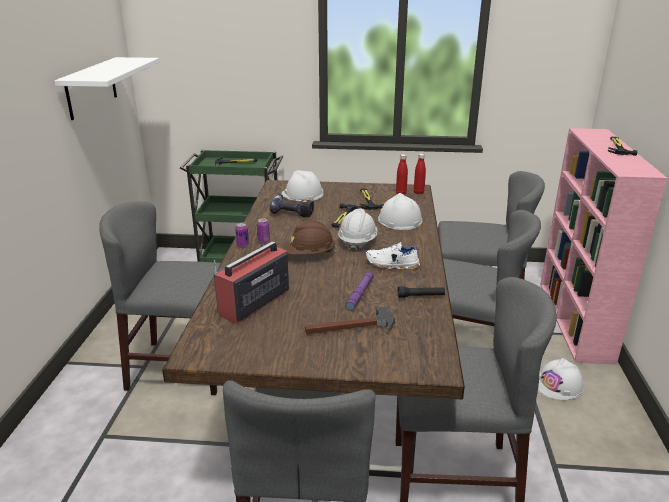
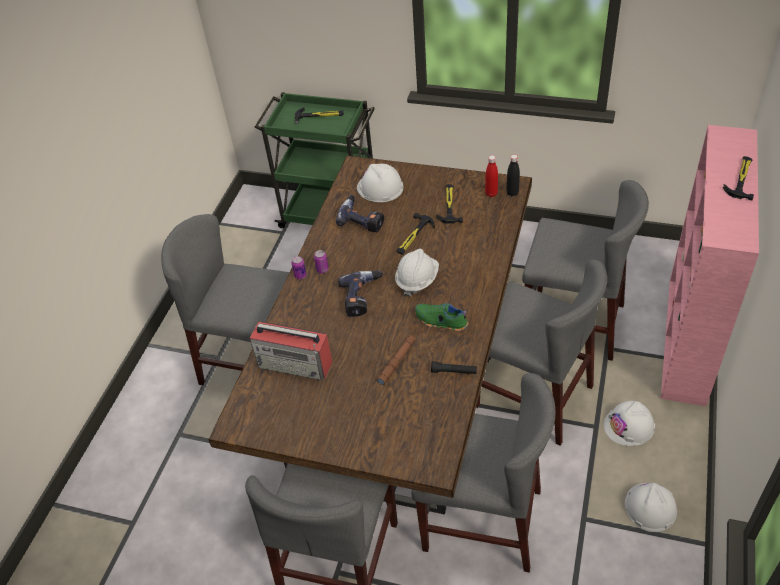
camera: 15 degrees right, 20 degrees up
(91, 87) = (149, 60): white shelf -> none
(253, 302) = (295, 364): radio -> radio turned 120 degrees counterclockwise
(309, 255) = (363, 297): brown hard hat -> power drill
(350, 328) = (375, 408): hammer -> none
(360, 294) = (396, 362): purple flashlight -> brown flashlight
(392, 265) = (441, 321): white shoe -> green shoe
(399, 220) = (473, 245): white hard hat -> white hard hat (650, 507)
(418, 192) = (512, 193): red bottle -> black bottle

